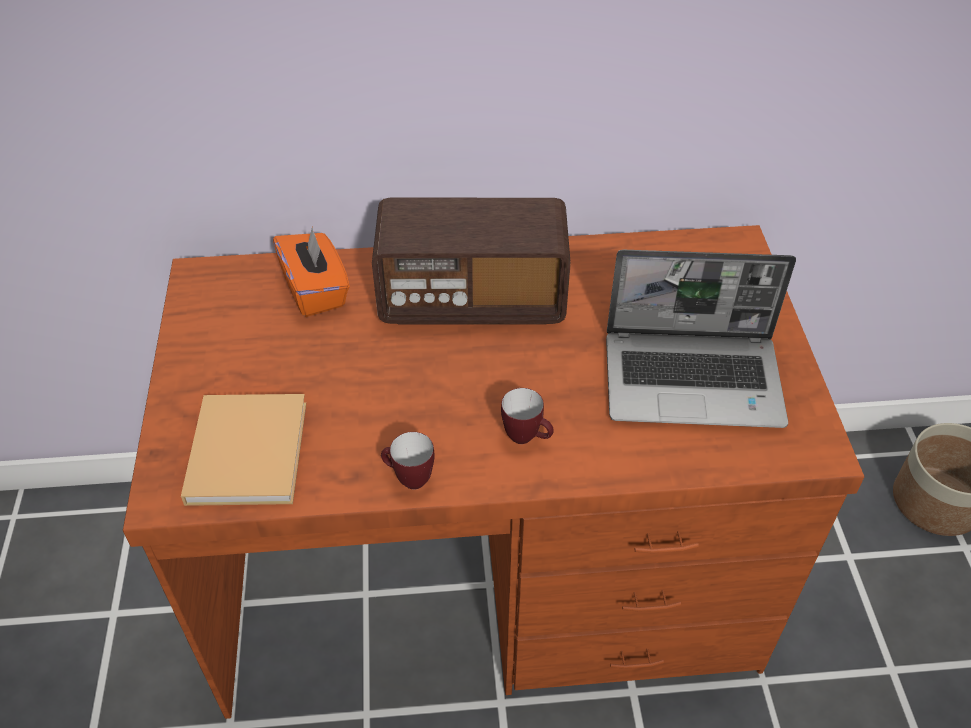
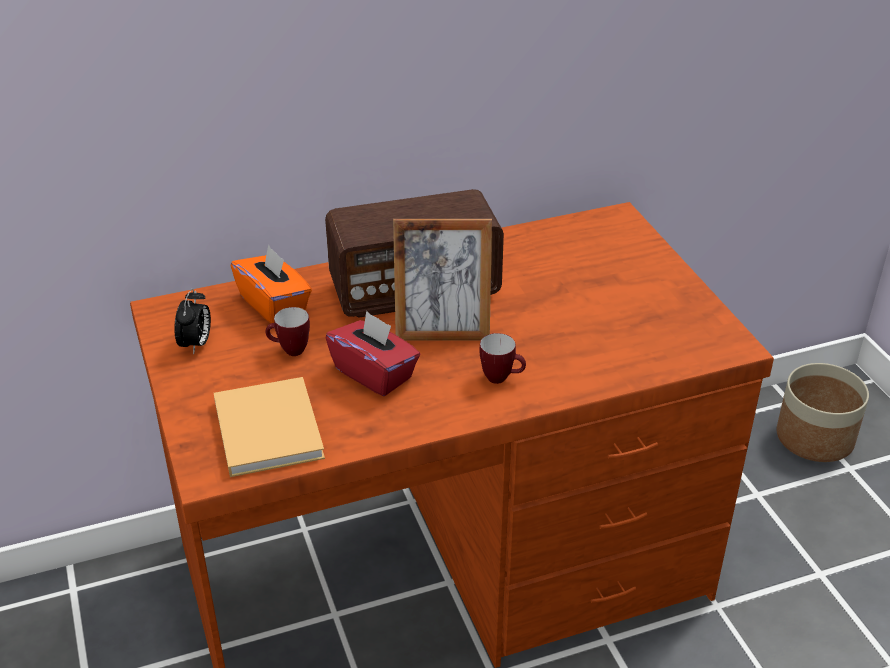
camera: 15 degrees left, 10 degrees down
(217, 325) = (196, 344): none -> alarm clock
(388, 402) = (374, 373): none -> red tissue box
(408, 479) = (415, 424): mug -> mug (289, 351)
(483, 361) = (442, 332): none -> picture frame
(694, 379) = (620, 316): laptop -> none

